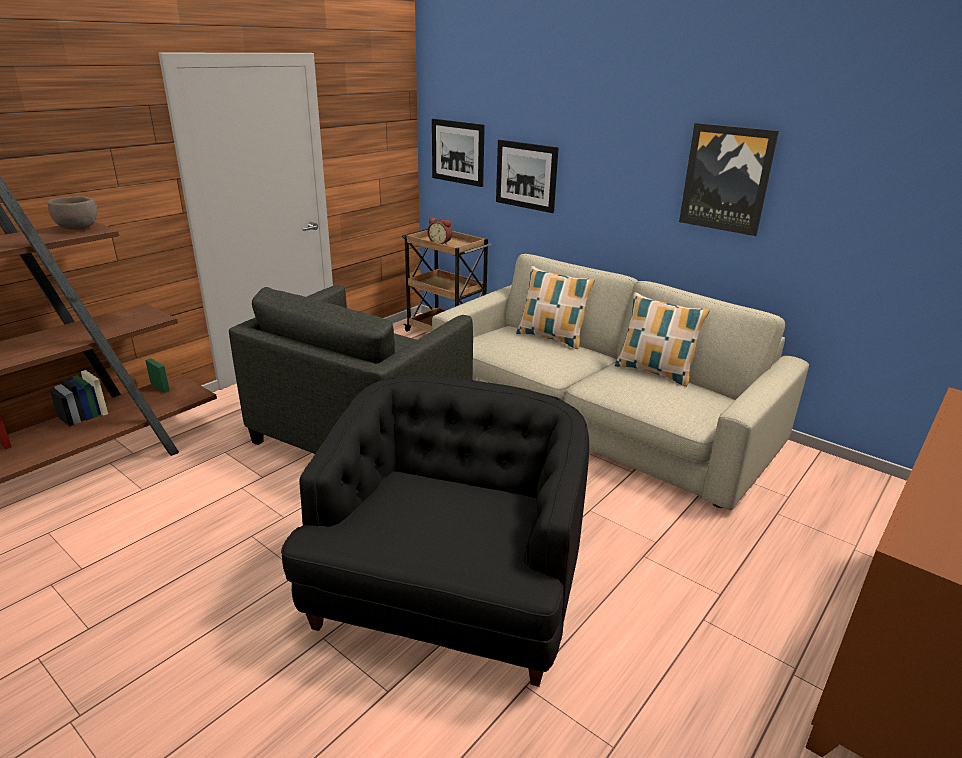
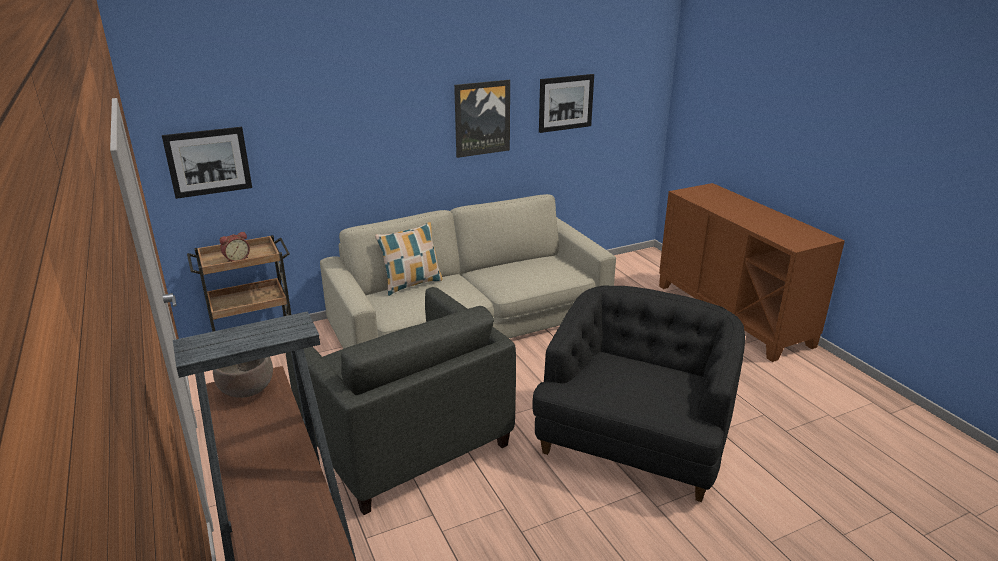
camera: 65 degrees left, 0 degrees up
(448, 593) = (634, 440): black armchair -> black armchair turned 75 degrees clockwise
(526, 175) = (305, 162): picture -> picture (566, 103)
(654, 372) = (500, 266): pillow -> none

